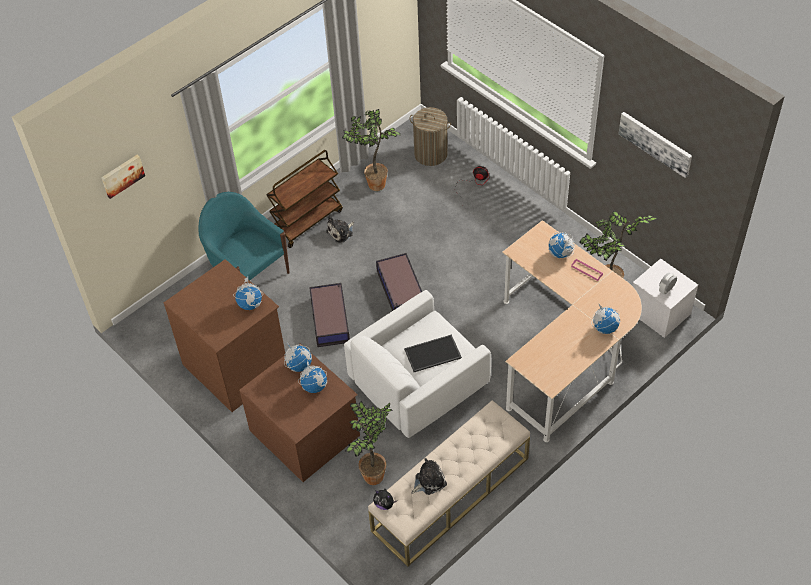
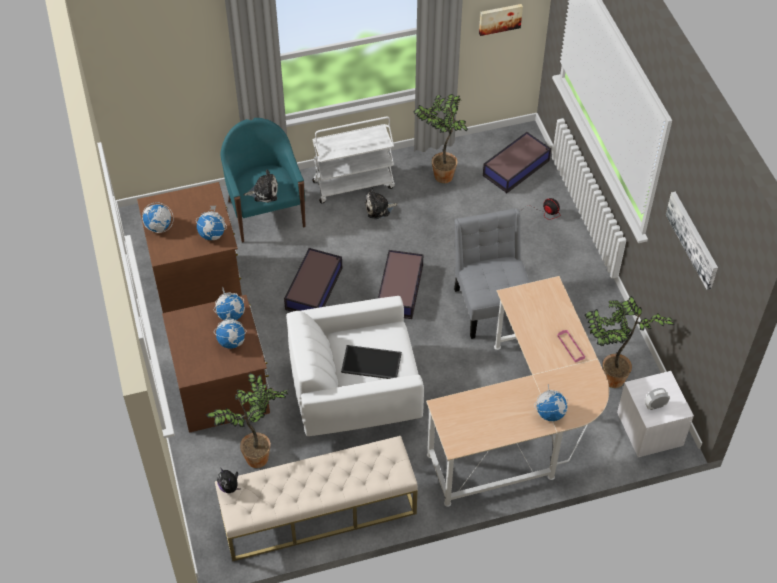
camera: 25 degrees right, 0 degrees up
(122, 175) = (148, 59): picture -> picture (500, 18)
(307, 221) = (354, 184): brown cart -> white cart
(428, 481) = (286, 485): plush toy -> plush toy (264, 192)
(431, 154) = (517, 167): laundry basket -> storage box
(479, 270) = (491, 303): none -> grey chair
(560, 254) = (554, 318): globe -> globe (159, 227)

